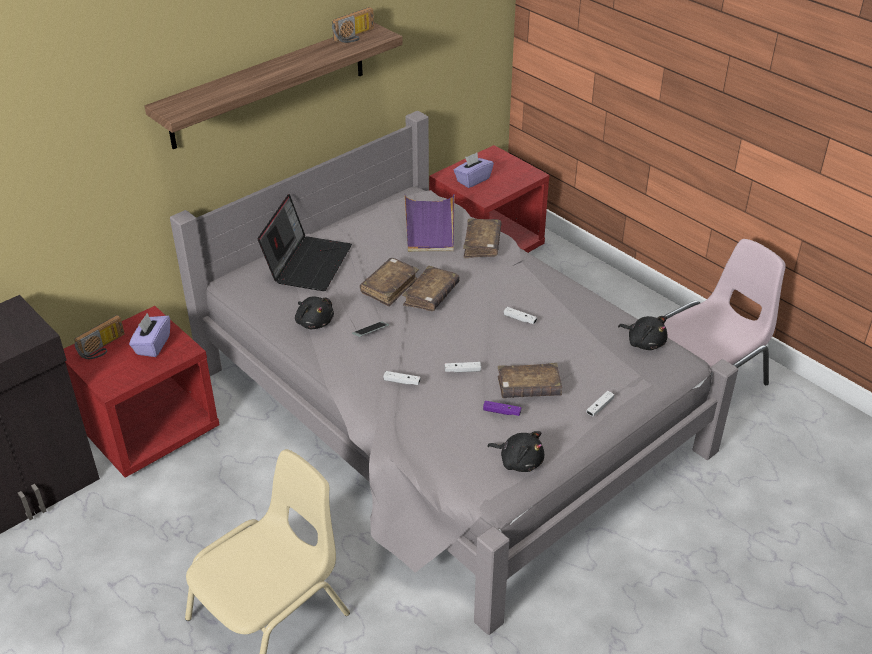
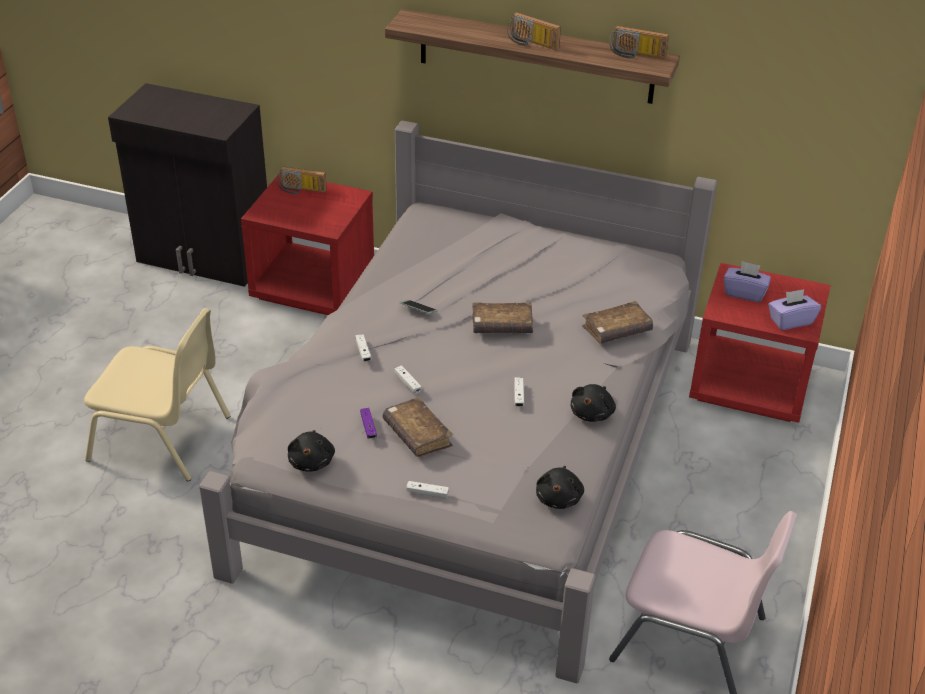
camera: 60 degrees right, 0 degrees up
(152, 345) = (322, 211): purple tissue box -> purple tissue box (790, 321)
(284, 69) = (530, 43): none -> radio
(308, 263) = (484, 238): laptop -> none
(314, 322) = (408, 274): black plush toy -> black plush toy (592, 413)
(389, 287) = (491, 297): brown book -> none
(430, 226) = (612, 287): purple tray -> none

